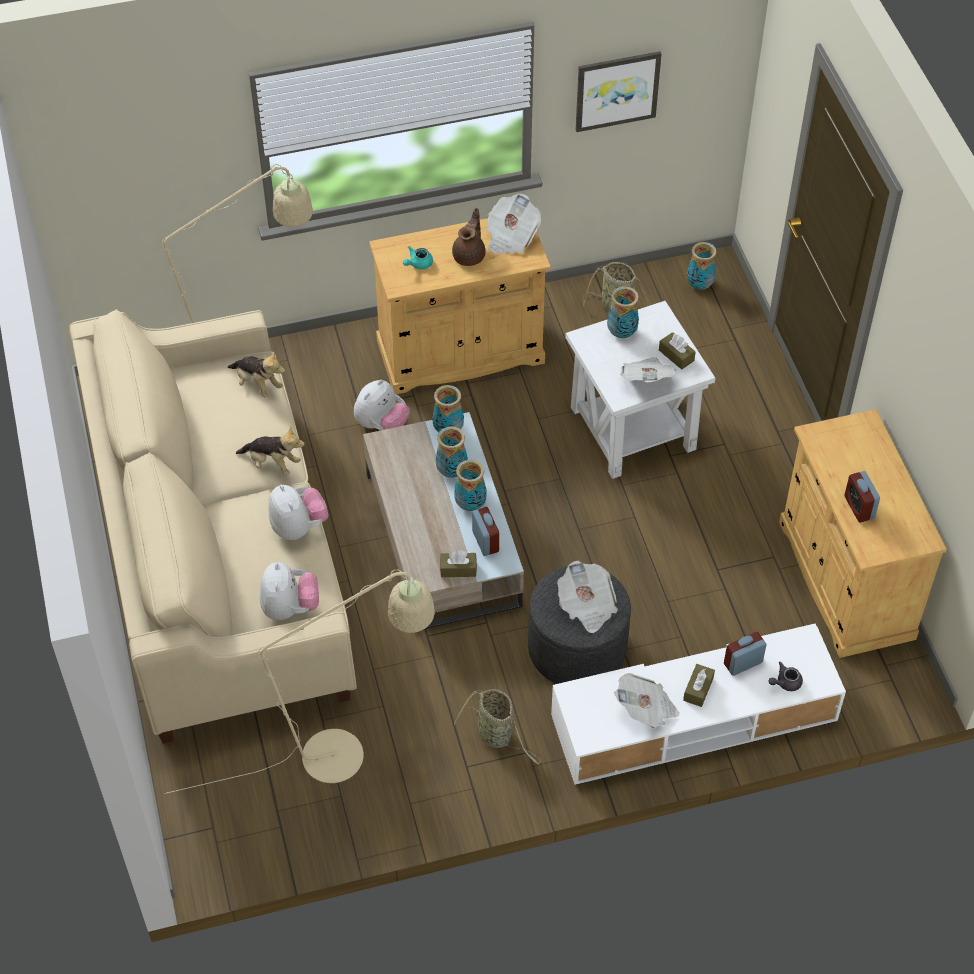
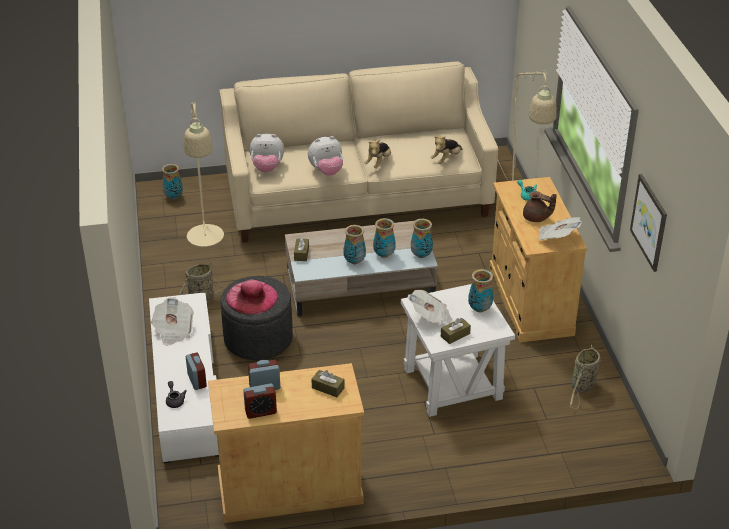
camera: 95 degrees right, 15 degrees down
(381, 424) = (462, 262): plush toy -> none
(485, 541) = (322, 266): alarm clock -> alarm clock (260, 411)
(586, 606) = (251, 297): newspaper -> pink hat
(698, 689) = (182, 356): brown tissue box -> brown tissue box (328, 388)
(699, 285) = (611, 438): vase -> vase (173, 197)

